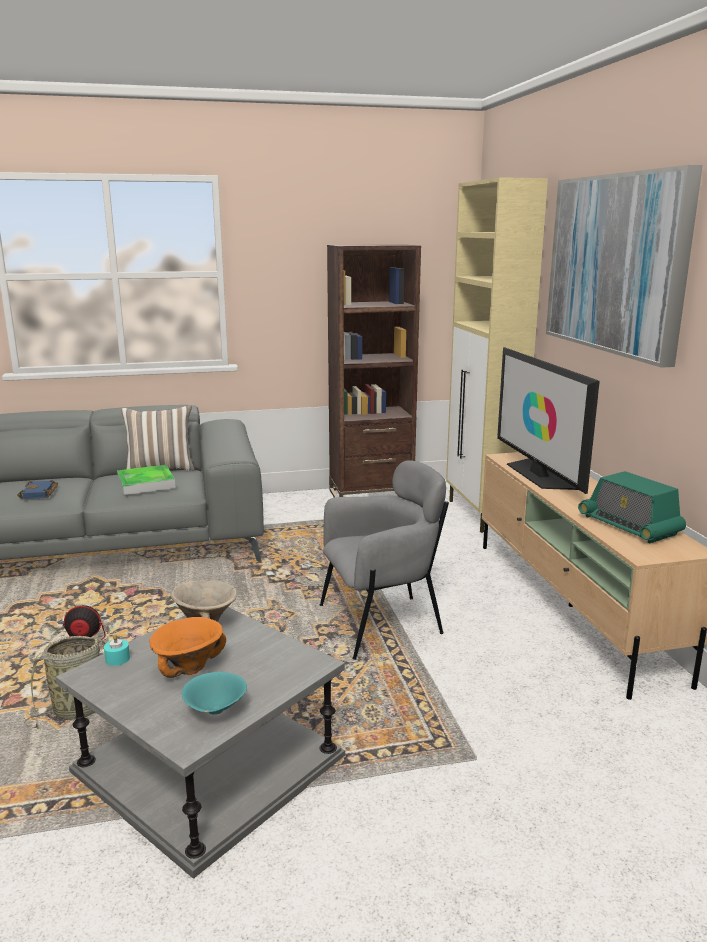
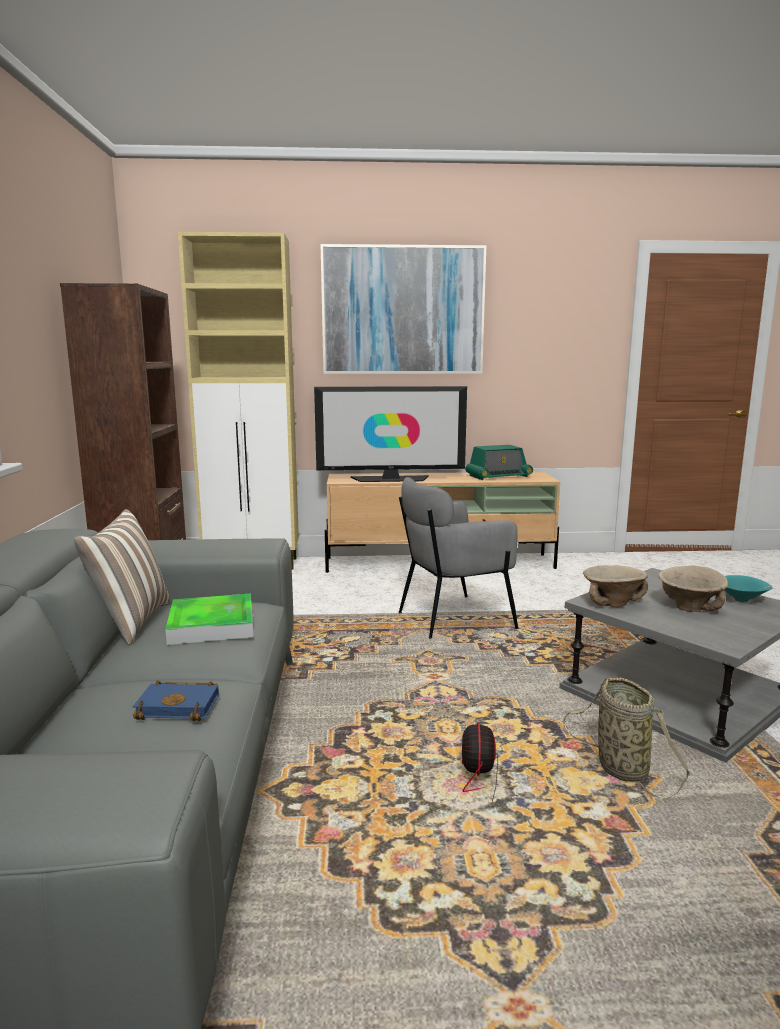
camera: 80 degrees left, 5 degrees down
(117, 659) = (692, 634): turquoise candle -> none
(188, 667) = (688, 608): orange bowl -> beige bowl
(381, 623) = (453, 618): grey armchair -> grey armchair turned 105 degrees counterclockwise

